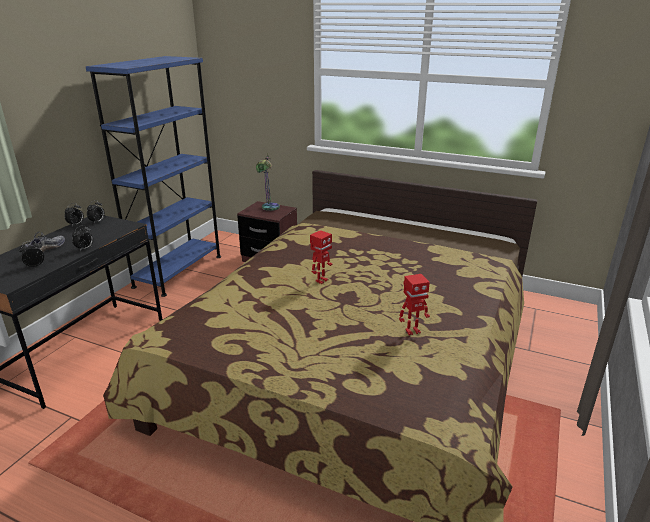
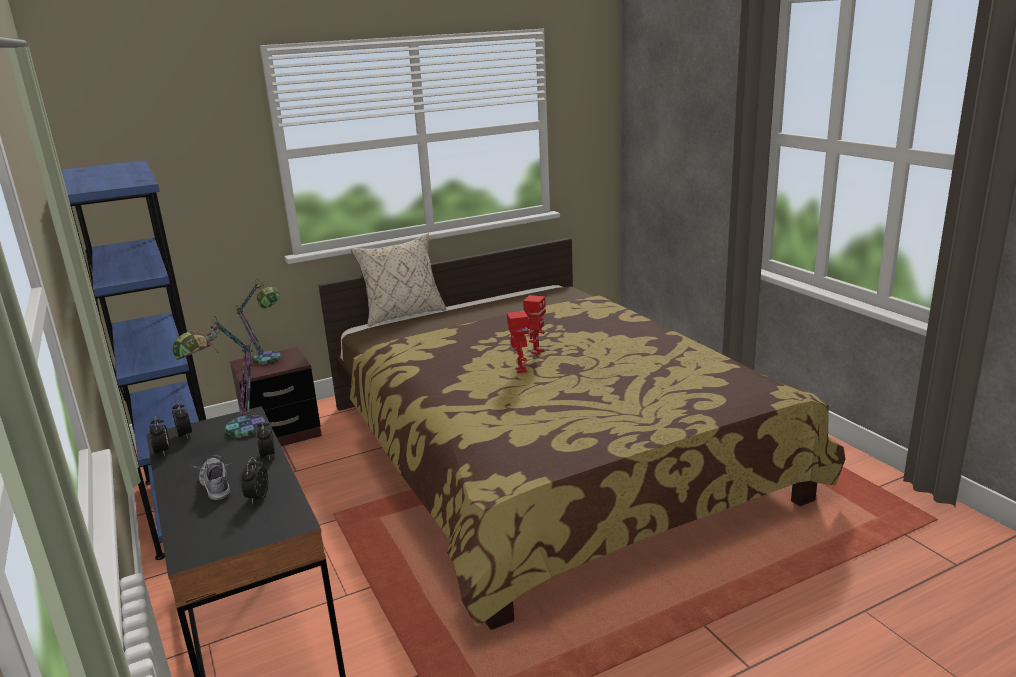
camera: 50 degrees left, 5 degrees down
(107, 231) = (235, 433): none -> table lamp
(366, 212) = (403, 315): none -> beige pillow
(412, 331) = (658, 361): toy robot -> toy robot (536, 351)

